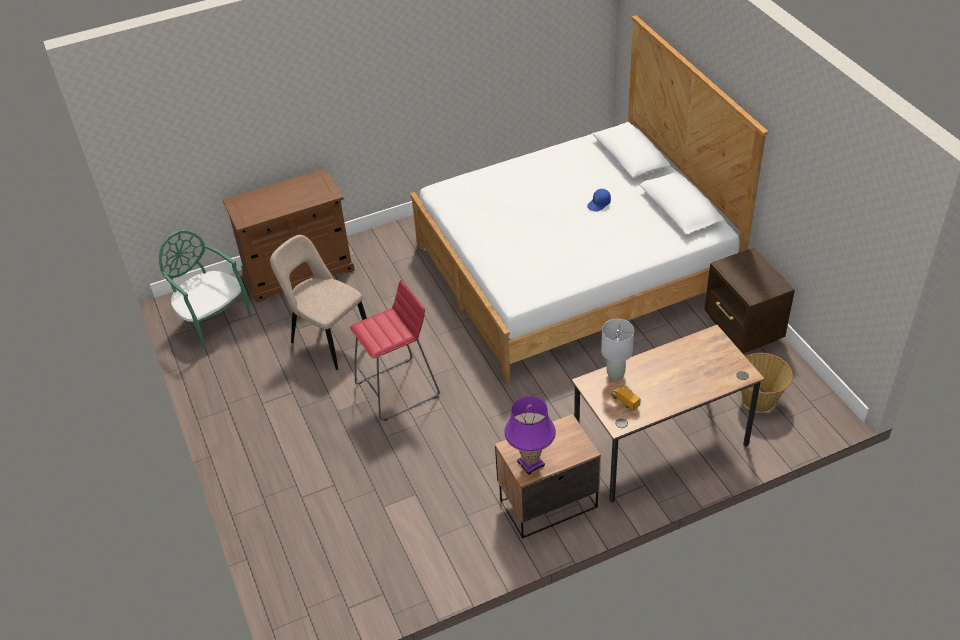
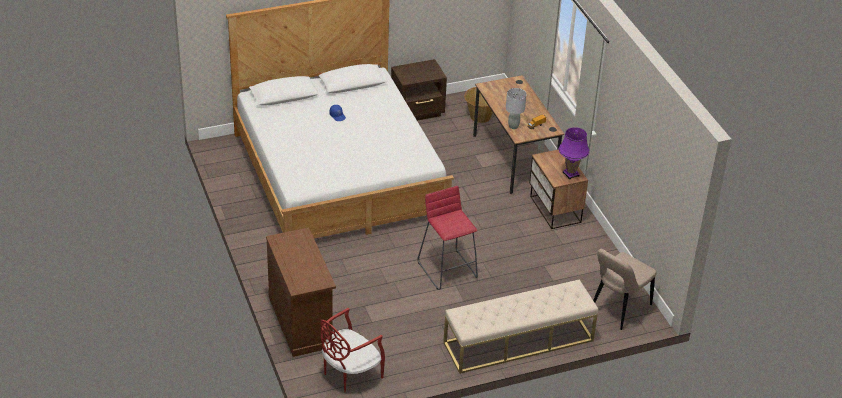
camera: 90 degrees left, 5 degrees down
(213, 320) = (349, 373): green chair -> red chair
(258, 472) = (518, 342): none -> beige bench
(328, 340) = (388, 305): beige chair -> beige chair (618, 309)

